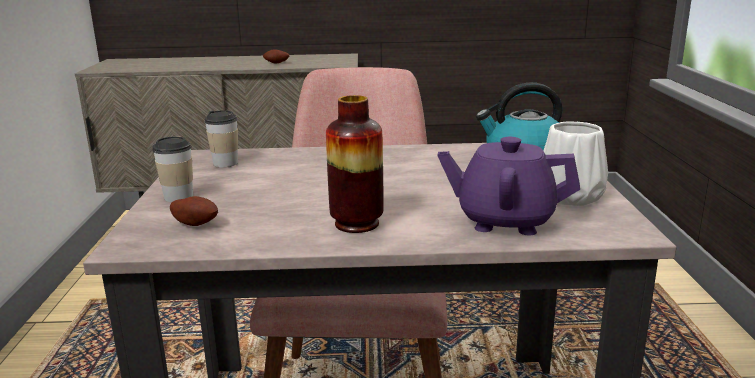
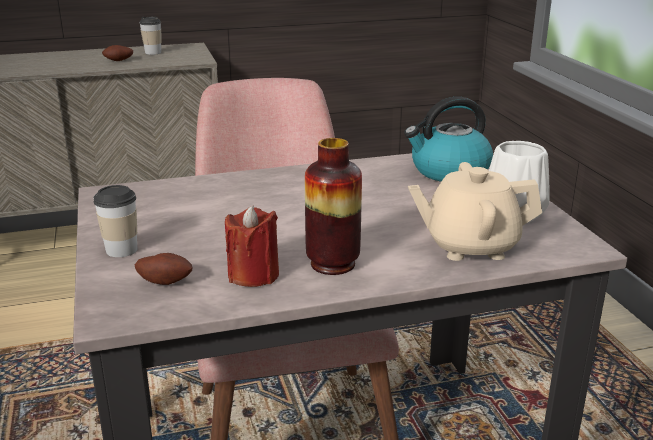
camera: 15 degrees left, 5 degrees up
(225, 163) = (144, 201): cup -> cup (153, 52)
(276, 226) = (253, 275): none -> red candle
(505, 221) = (470, 246): purple teapot -> beige teapot

